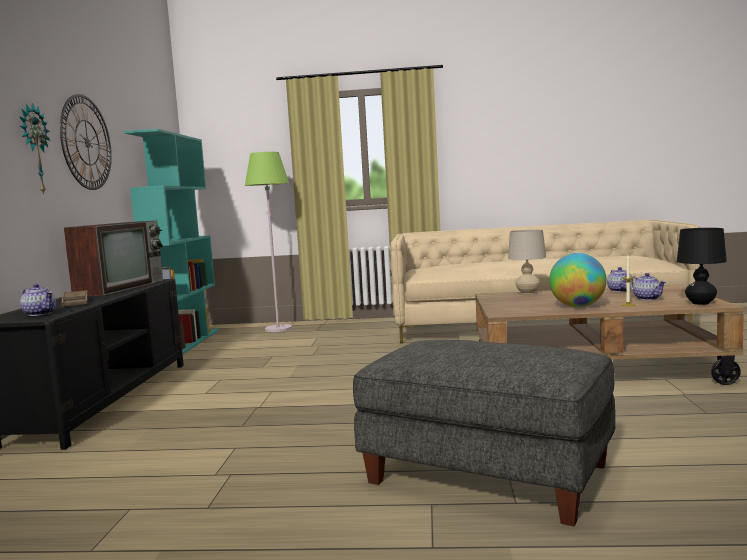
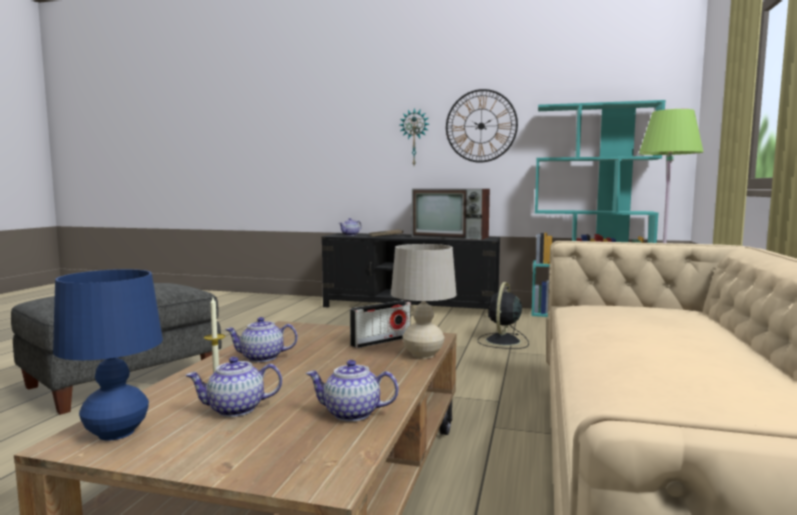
camera: 100 degrees right, 0 degrees up
(280, 358) = (502, 341): none -> black fan
(512, 298) = (381, 341): none -> radio
(577, 306) = (261, 358): globe -> teapot
(700, 303) = (116, 433): black table lamp -> blue table lamp

